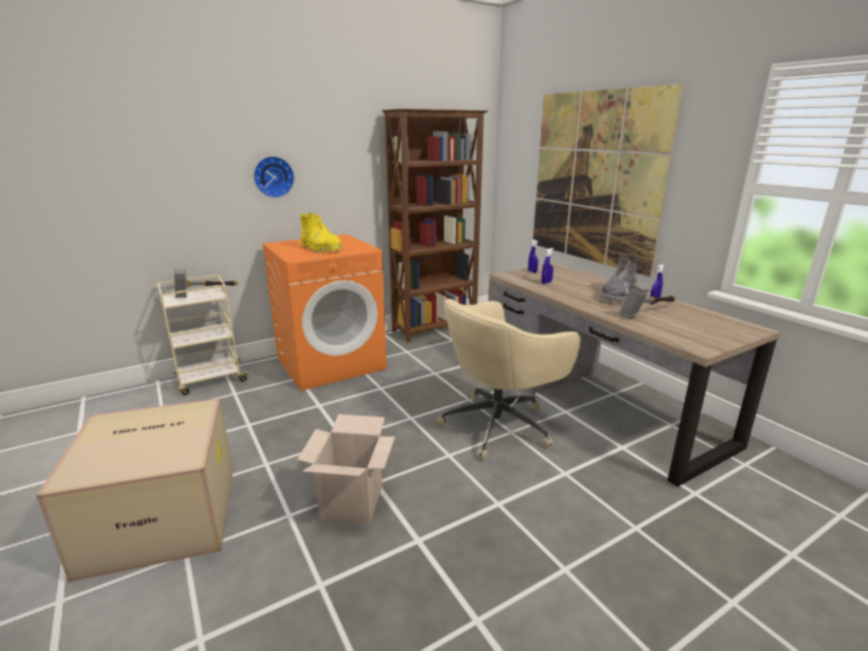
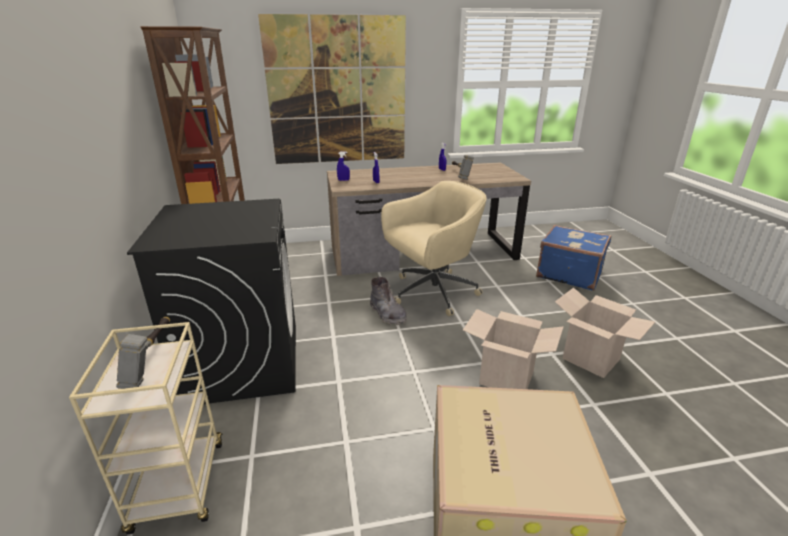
camera: 70 degrees left, 5 degrees up
(273, 176) = (98, 141): wall clock -> none
(321, 249) = (234, 221): yellow boot -> none
(331, 363) = (243, 361): orange washing machine -> black washing machine
(423, 584) = (591, 359): none -> cardboard box
(499, 424) = (431, 293): beige office chair -> beige office chair turned 105 degrees counterclockwise
(618, 296) = (423, 173): grey boot -> grey boot (387, 314)
(693, 555) = (569, 274): none -> blue suitcase

